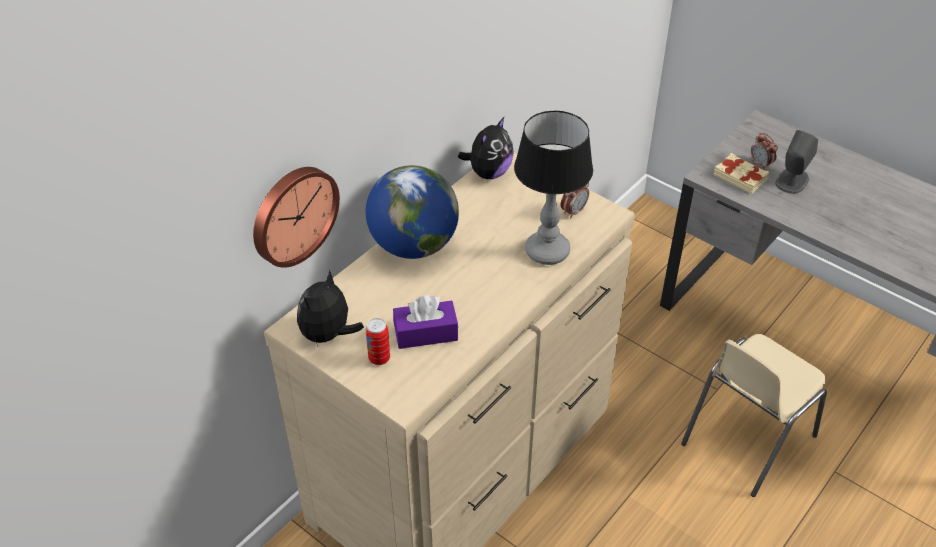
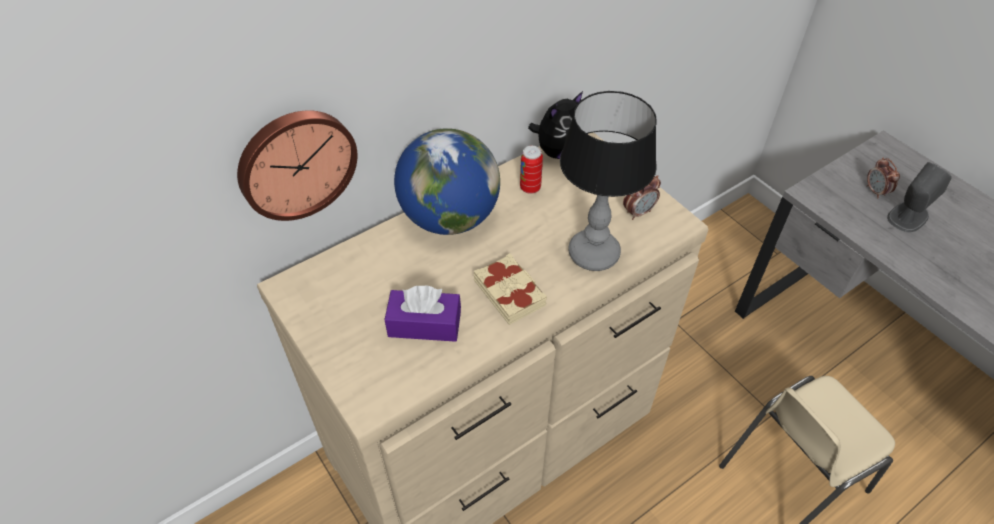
camera: 15 degrees right, 5 degrees up
(328, 335) = (320, 303): plush toy -> none
(379, 358) = (362, 344): can -> can (530, 188)
(740, 177) = (848, 202): beige book -> beige book (510, 292)

